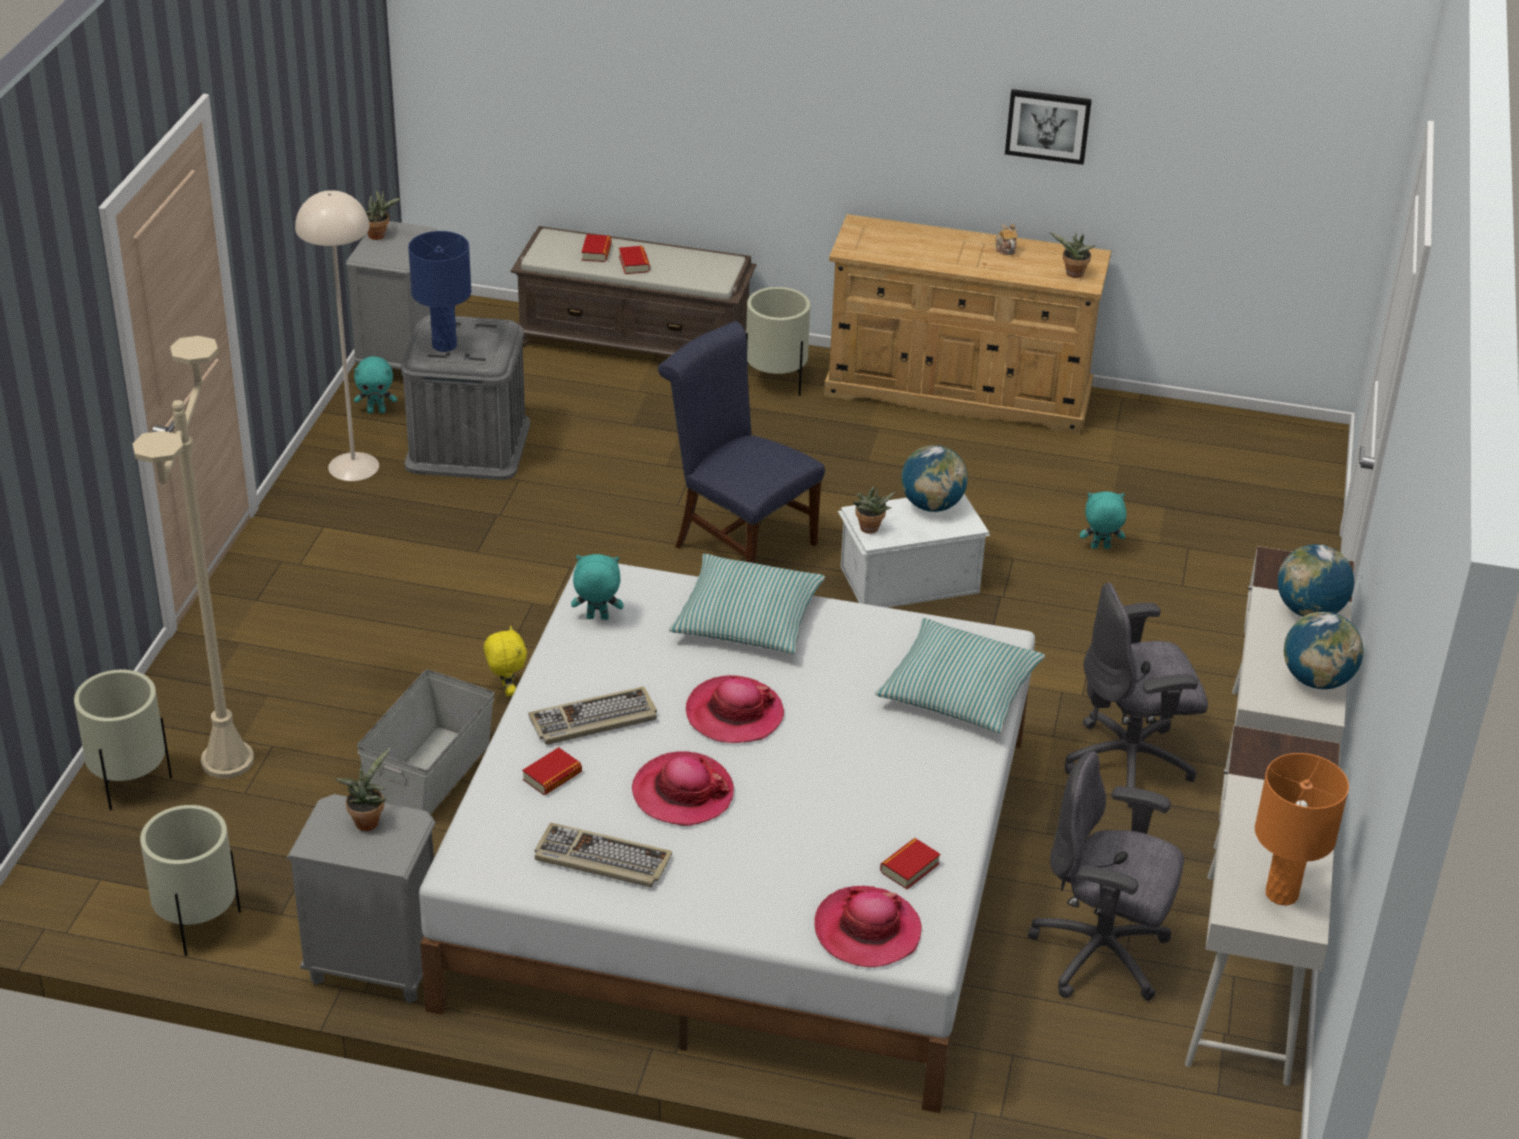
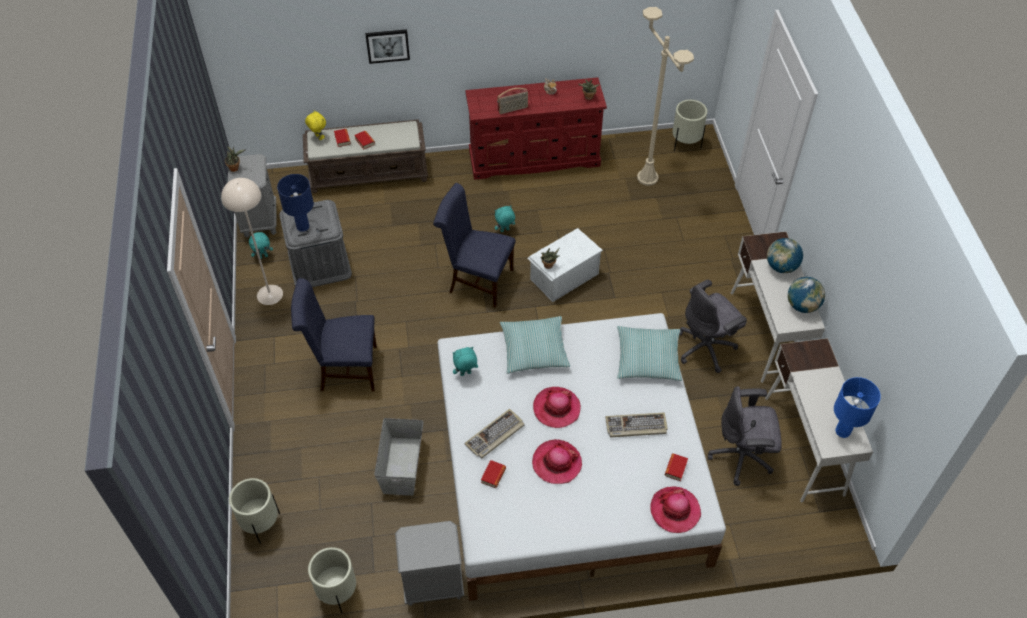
camera: 20 degrees left, 15 degrees up
(227, 761) = (301, 494): beige floor lamp -> beige floor lamp (647, 178)
(367, 820) = (425, 537): potted plant -> none
(415, 605) = (344, 369): none -> blue chair
(506, 690) = (412, 404): yellow plush toy -> yellow plush toy (318, 137)
(600, 859) = (540, 515): keyboard -> keyboard (636, 426)
(776, 383) = (448, 178): beige planter -> beige planter (685, 144)
(917, 259) = (513, 109): none -> radio
(931, 505) = (569, 242): globe -> none
(960, 392) = (535, 158): beige dresser -> red dresser
(1048, 125) = (562, 28): picture -> picture (387, 45)
(1100, 548) = (638, 230): turquoise plush toy -> turquoise plush toy (505, 230)
(1281, 894) = (842, 431): orange table lamp -> blue table lamp

